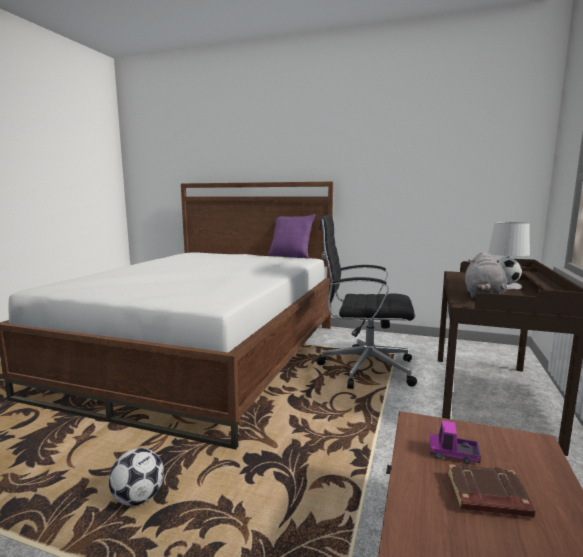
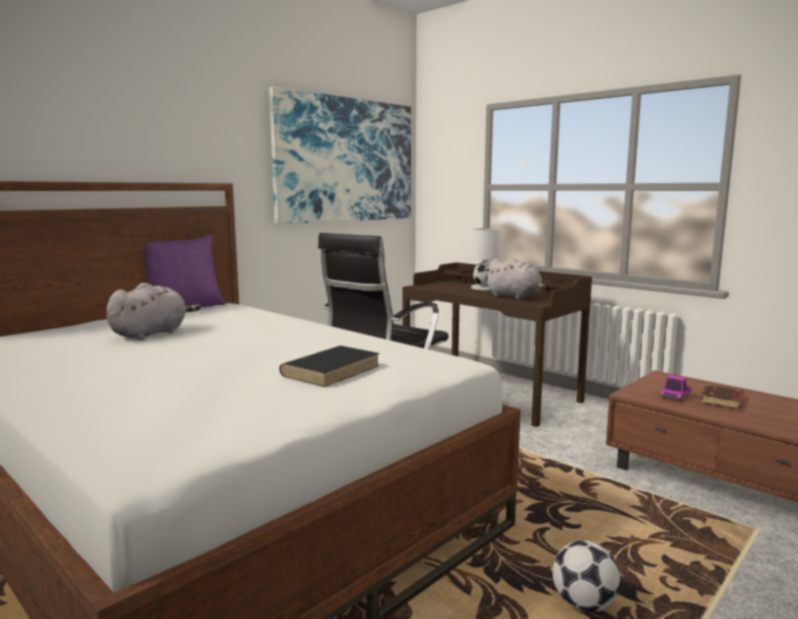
camera: 65 degrees left, 0 degrees up
(177, 287) = (331, 370): none -> black book
(227, 261) = (152, 334): none -> grey plush toy
(449, 159) = (346, 160): none -> picture

